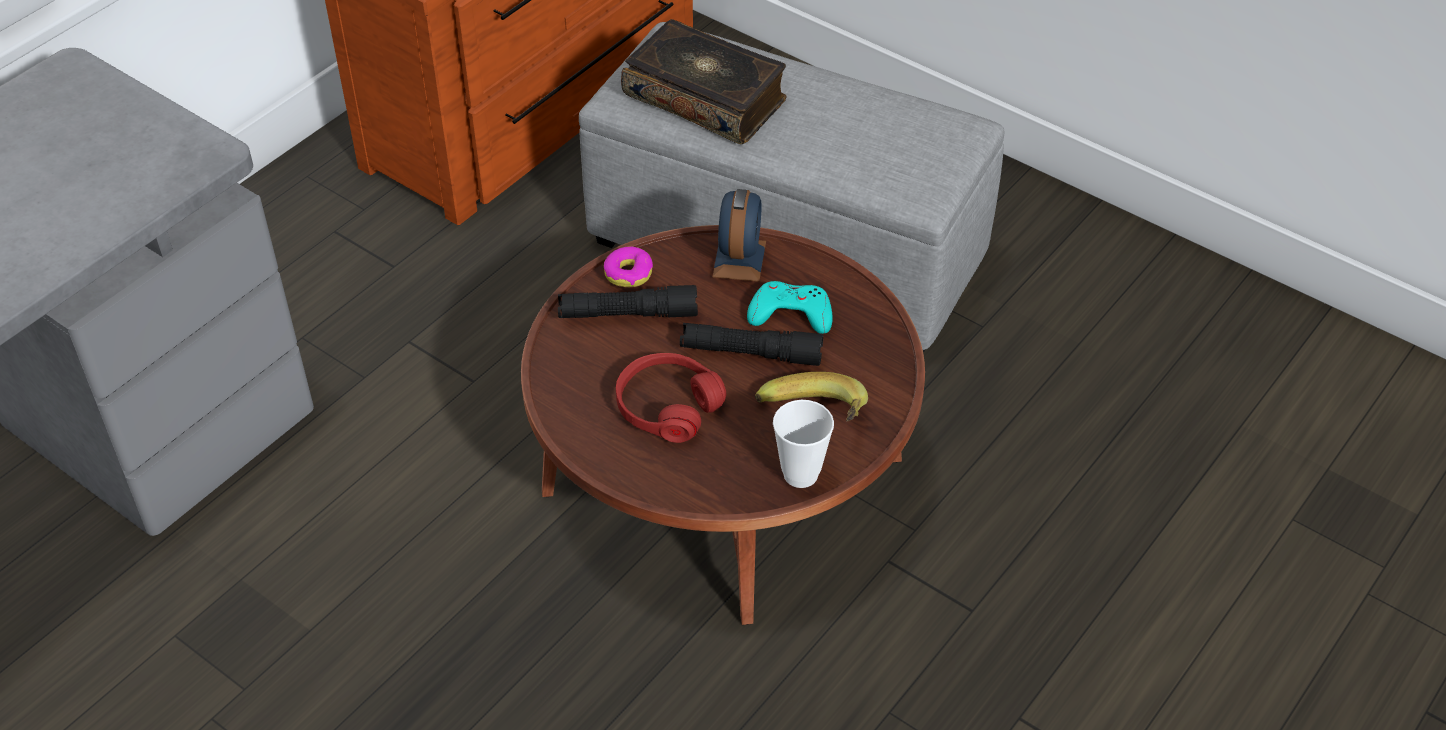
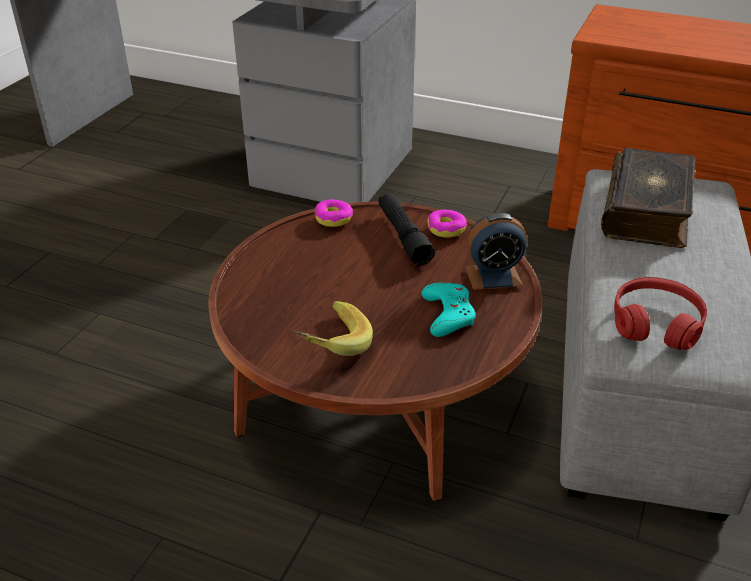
camera: 75 degrees right, 10 degrees down
(558, 371) = (333, 218): none -> donut
(667, 406) = (320, 271): red headphones -> red headphones (656, 323)
(751, 353) = (392, 301): black flashlight -> none
(800, 474) = (265, 344): cup -> none

